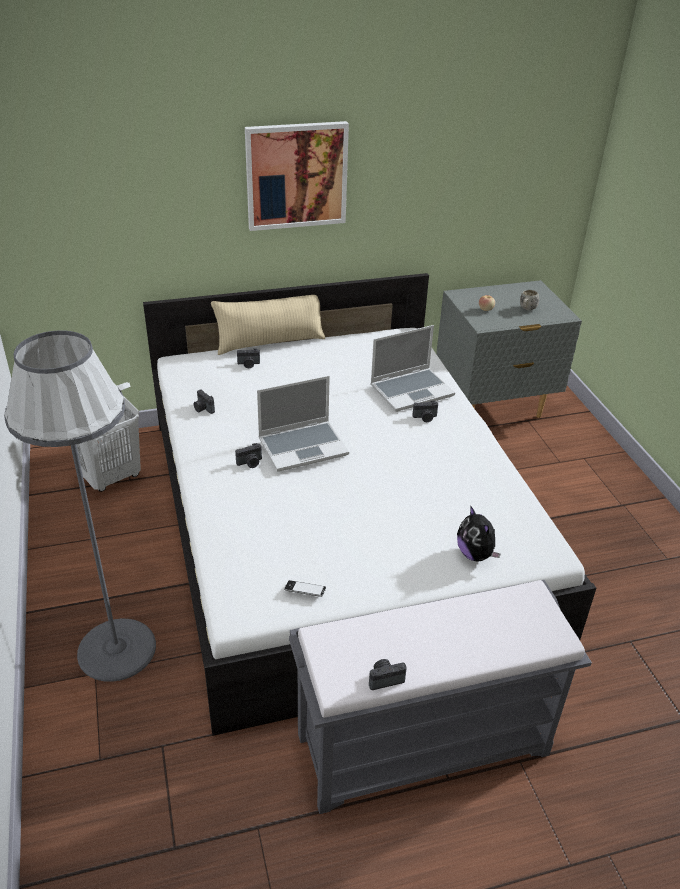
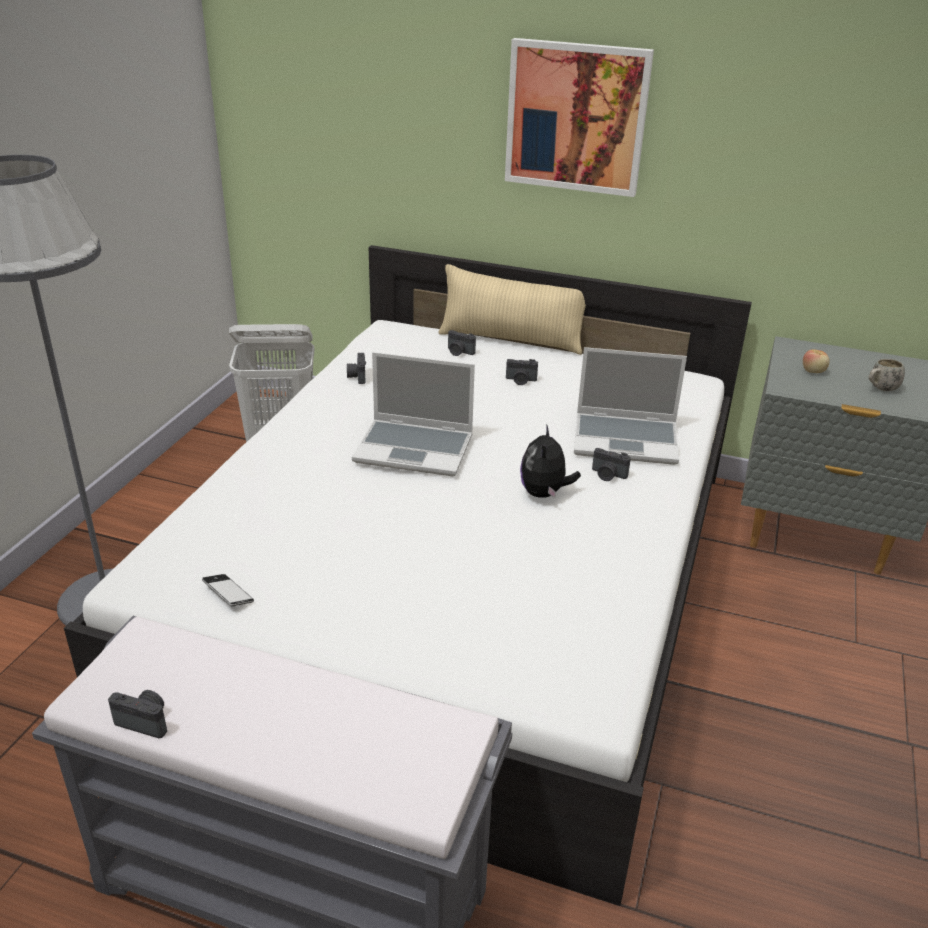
camera: 35 degrees right, 5 degrees down
(250, 463) = (338, 444): camera -> camera (520, 380)
(475, 554) = (482, 654): plush toy -> plush toy (544, 493)

